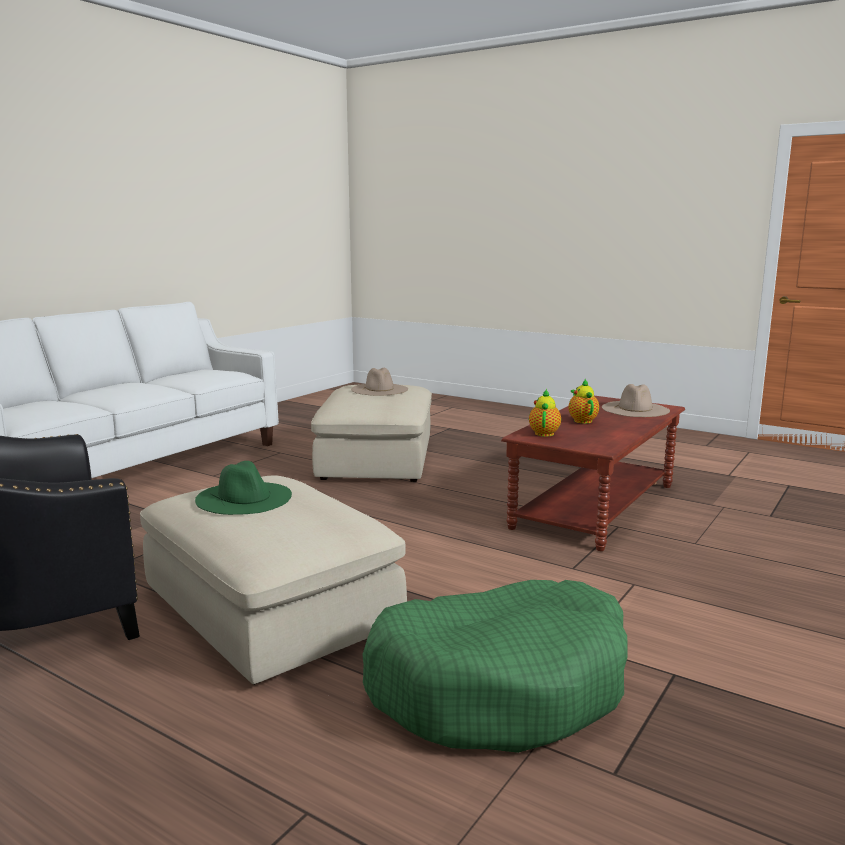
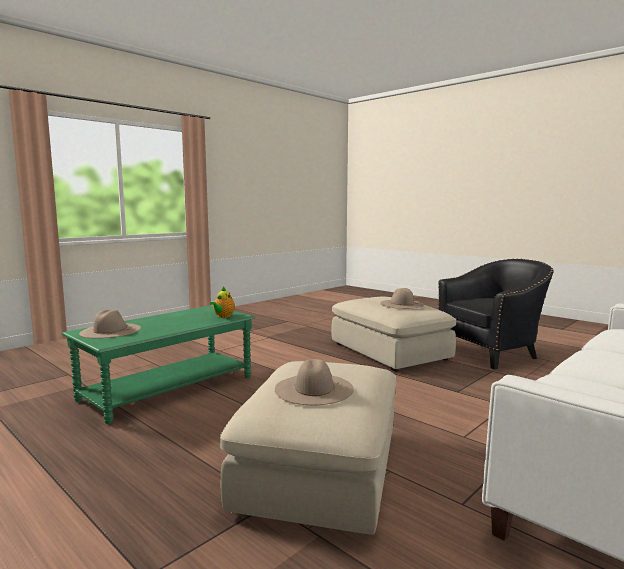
camera: 170 degrees left, 5 degrees down
(244, 497) = (401, 304): green hat -> beige hat
(500, 686) = (305, 332): green dog bed -> none
(582, 420) = (178, 323): teapot -> none
(594, 506) = (169, 388): brown coffee table -> green coffee table

